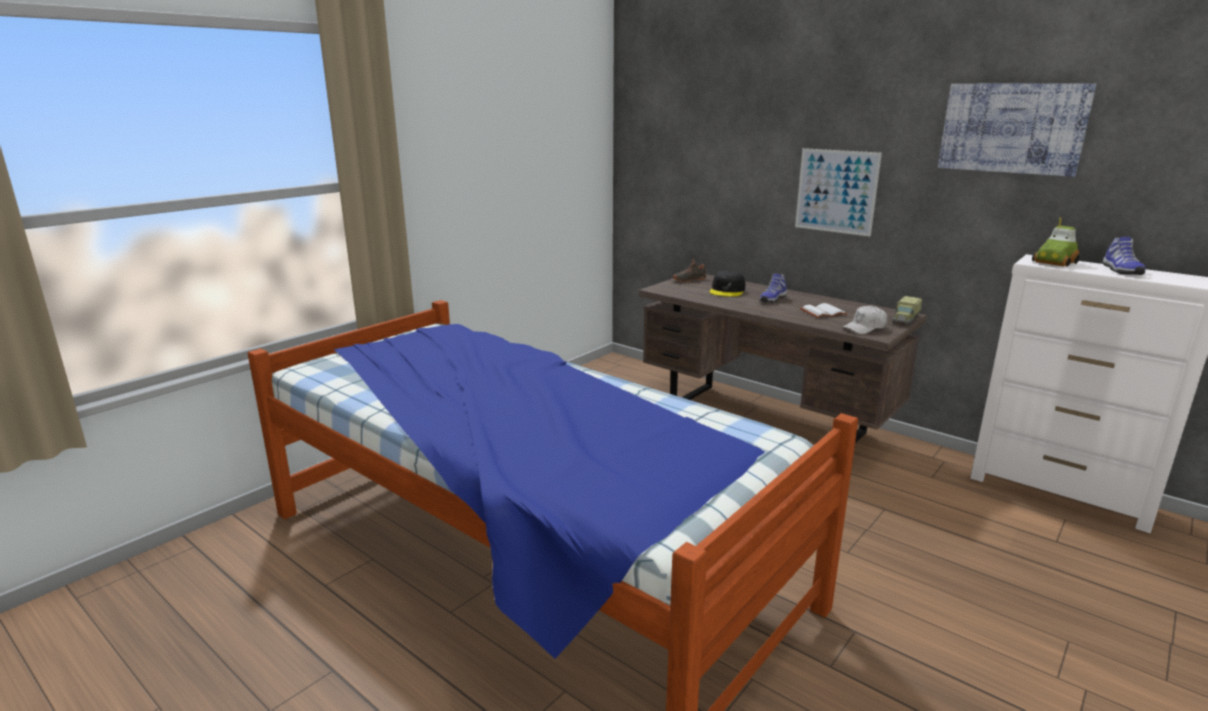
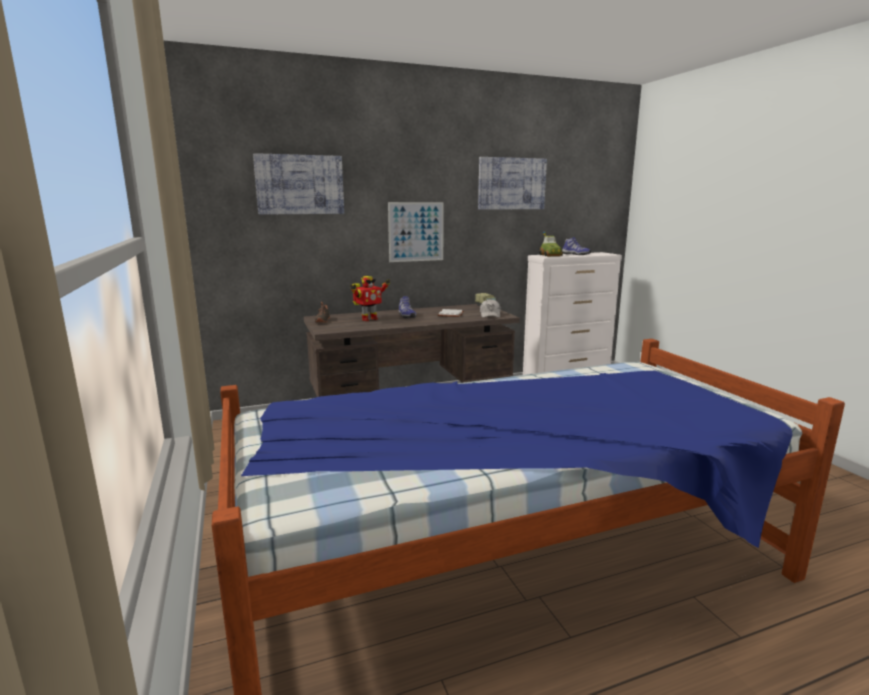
camera: 60 degrees left, 5 degrees down
(708, 122) = (300, 184): none -> picture
(727, 291) = (368, 319): black cap -> toy robot

